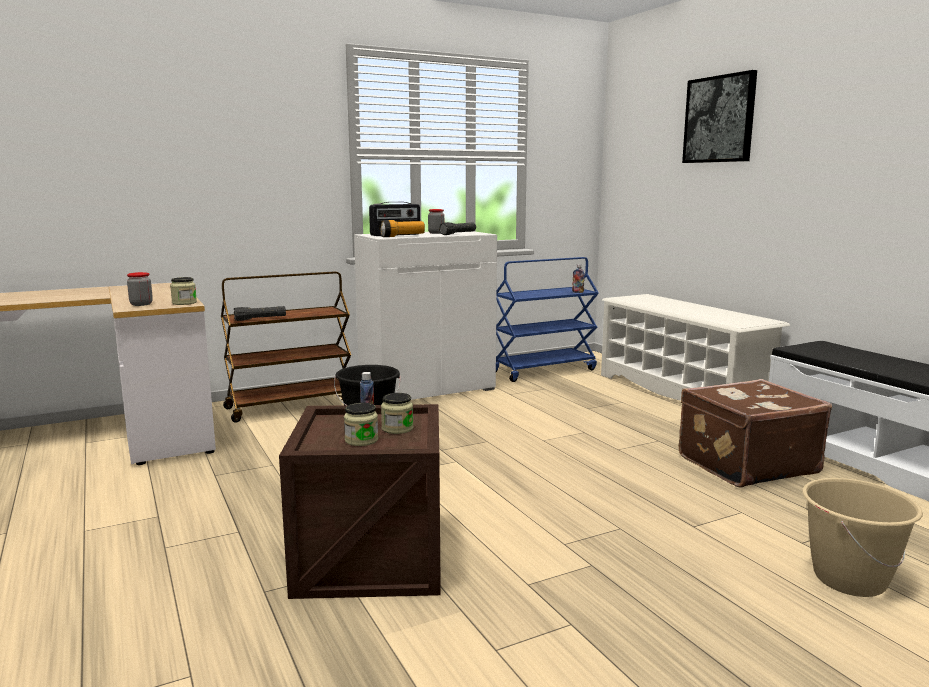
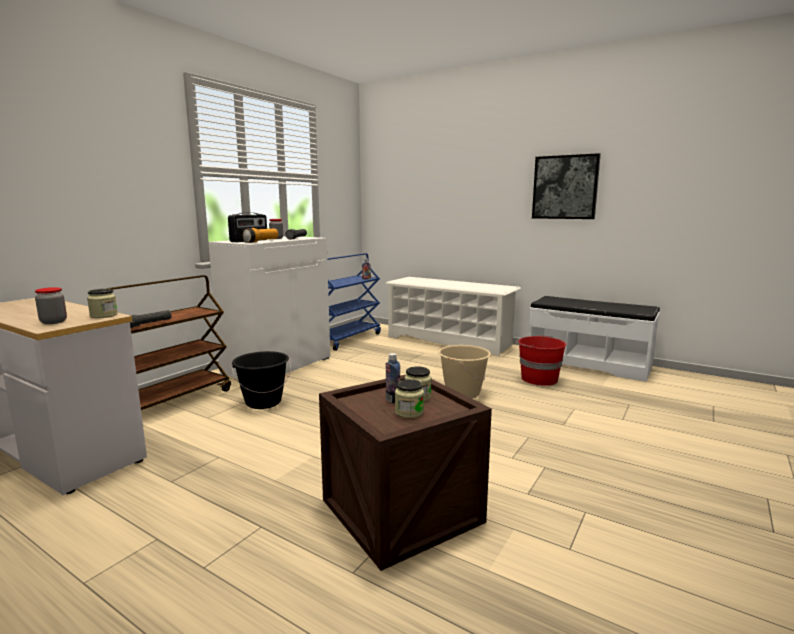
camera: 30 degrees left, 0 degrees up
(719, 119) = (459, 156): picture -> picture (565, 187)
(745, 464) = (538, 379): brown suitcase -> red bucket
(849, 579) = (667, 434): beige bucket -> beige bucket (462, 393)

